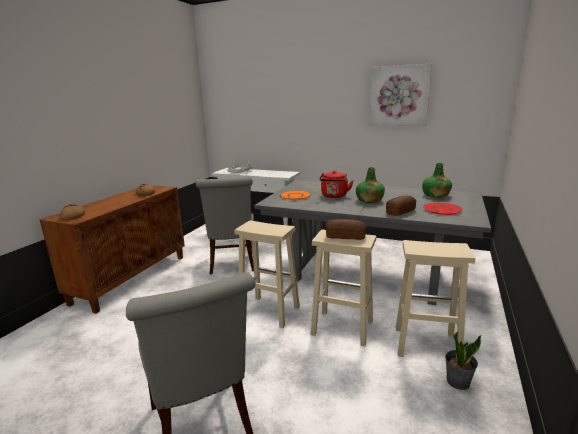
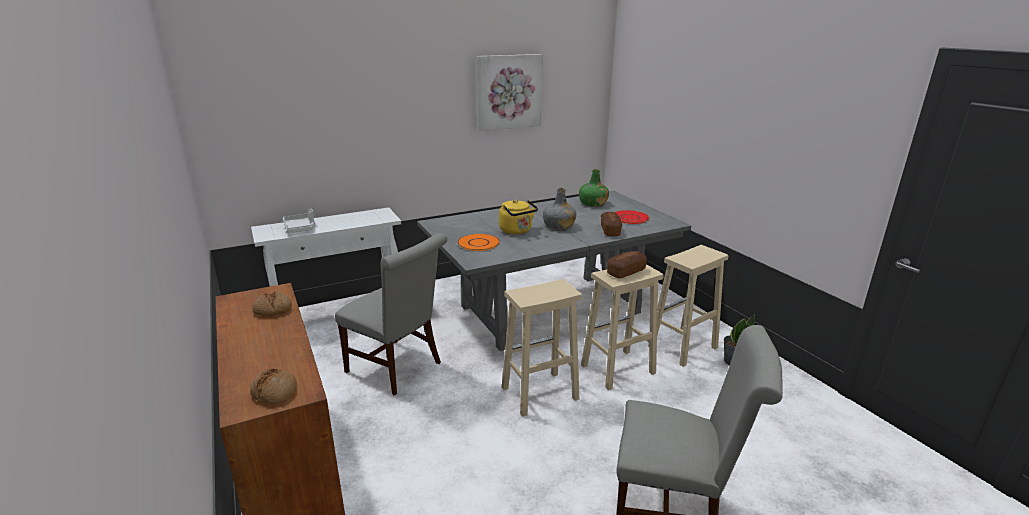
camera: 50 degrees left, 5 degrees up
(334, 196) = (517, 231): red kettle -> yellow kettle
(369, 200) = (558, 226): green bottle -> grey bottle

